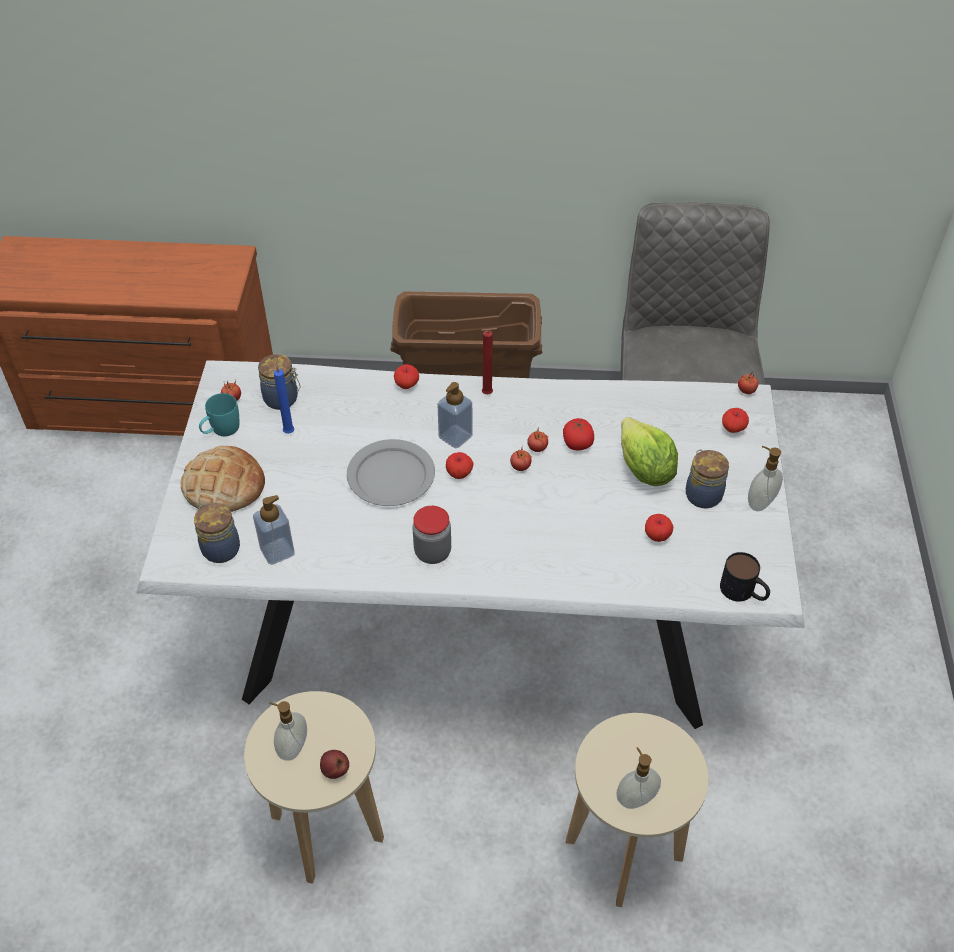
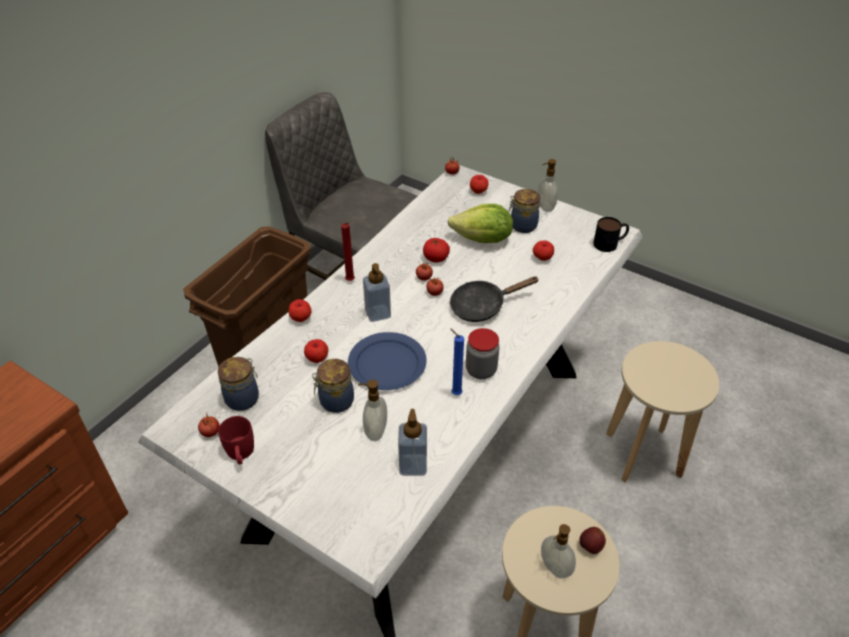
camera: 60 degrees left, 5 degrees down
(220, 548) = (380, 505): jar -> jar (335, 401)
(221, 430) = (240, 454): turquoise mug -> red mug
(224, 485) = (309, 476): bread -> none
(289, 431) = (284, 407): blue candle -> blue candle (455, 393)
(391, 475) = (387, 363): grey plate -> blue plate
(459, 474) = (416, 326): apple -> apple (317, 358)
(530, 515) = (482, 306): none -> black frying pan
(635, 798) = (689, 386): soap dispenser -> soap dispenser (374, 431)

